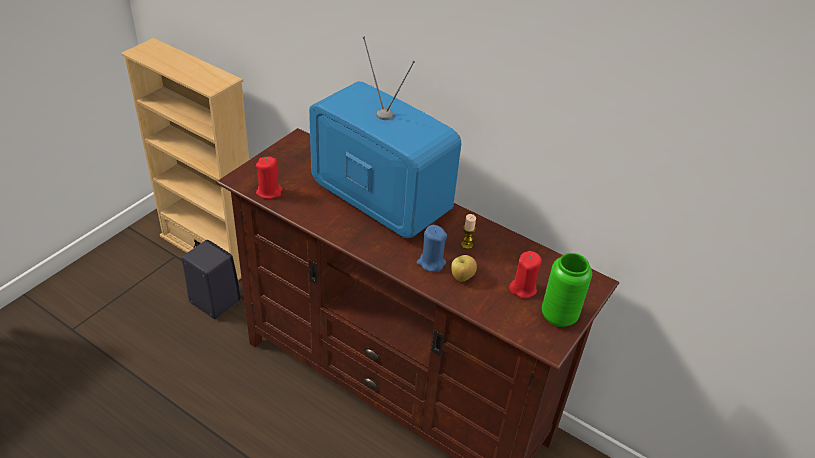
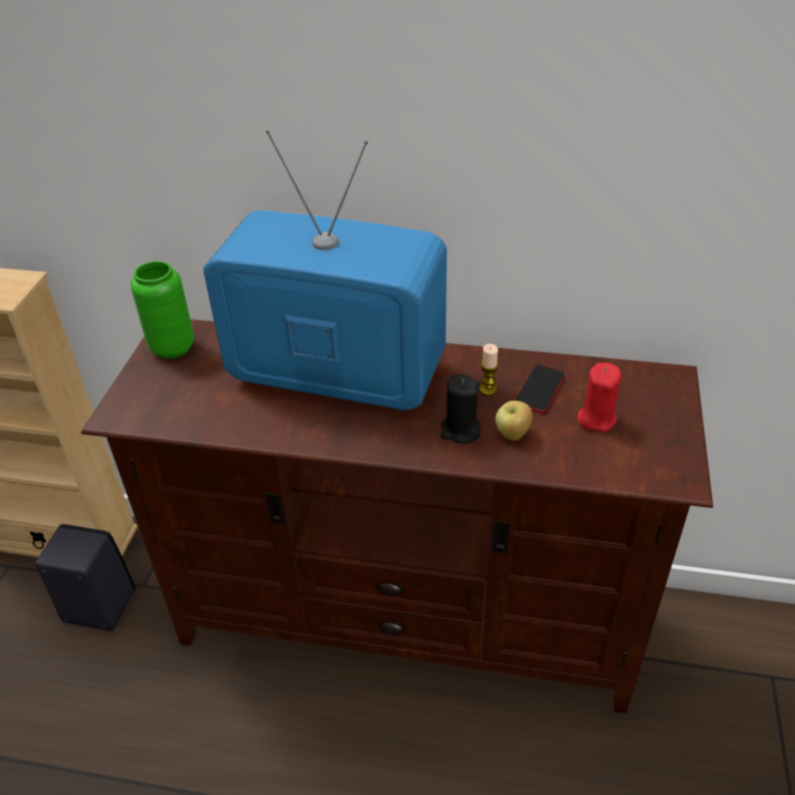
camera: 20 degrees left, 0 degrees up
(269, 192) = (172, 417): red candle -> none
(431, 263) = (460, 430): blue candle -> black candle
(499, 257) = (539, 390): none -> phone
(559, 316) = (663, 437): green vase -> green vase (172, 348)

